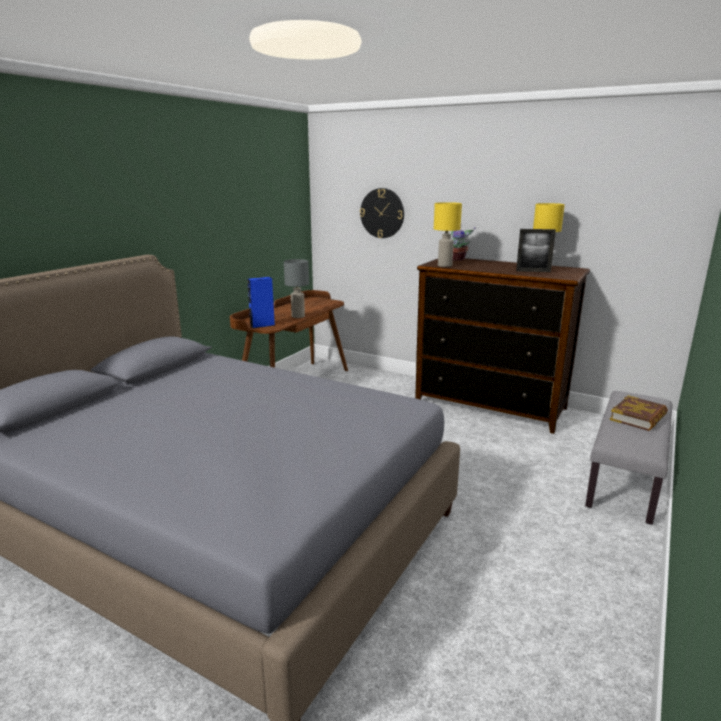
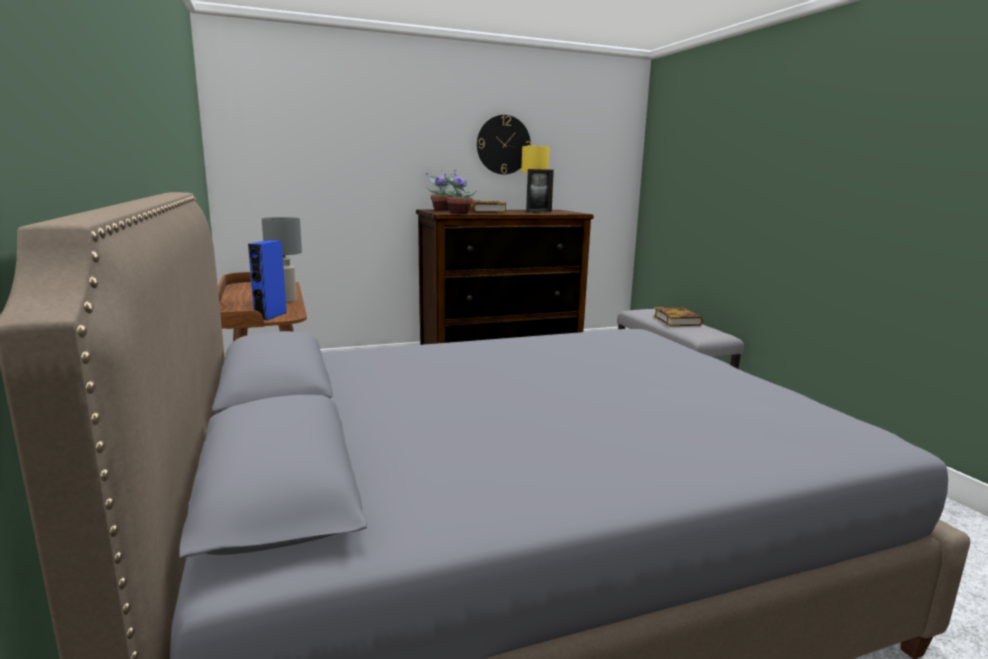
camera: 50 degrees left, 5 degrees down
(382, 213) = (329, 160): wall clock -> wall clock (503, 145)
(444, 265) = (458, 213): yellow table lamp -> potted plant
(487, 264) = (484, 211): none -> book

